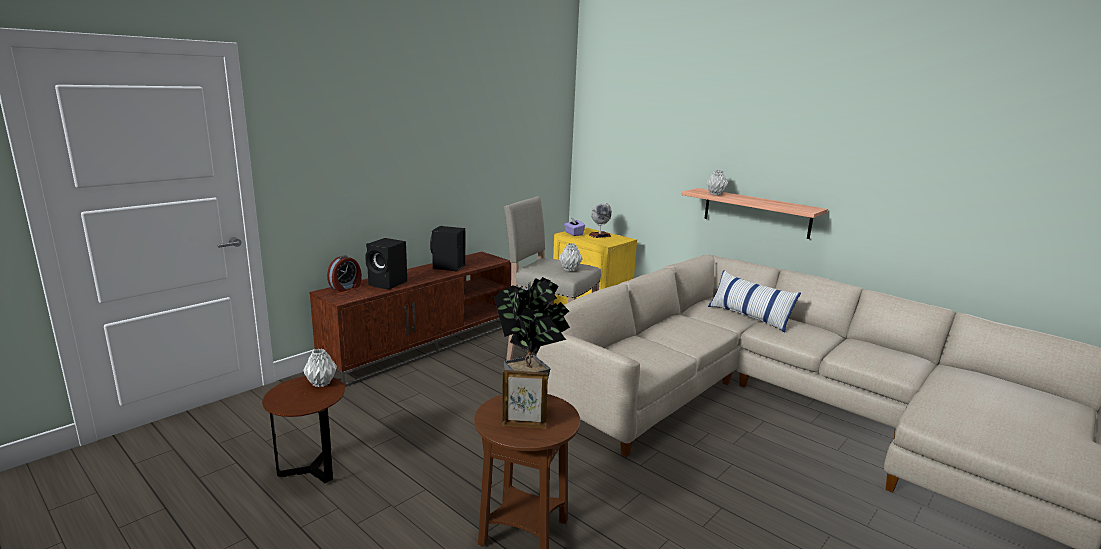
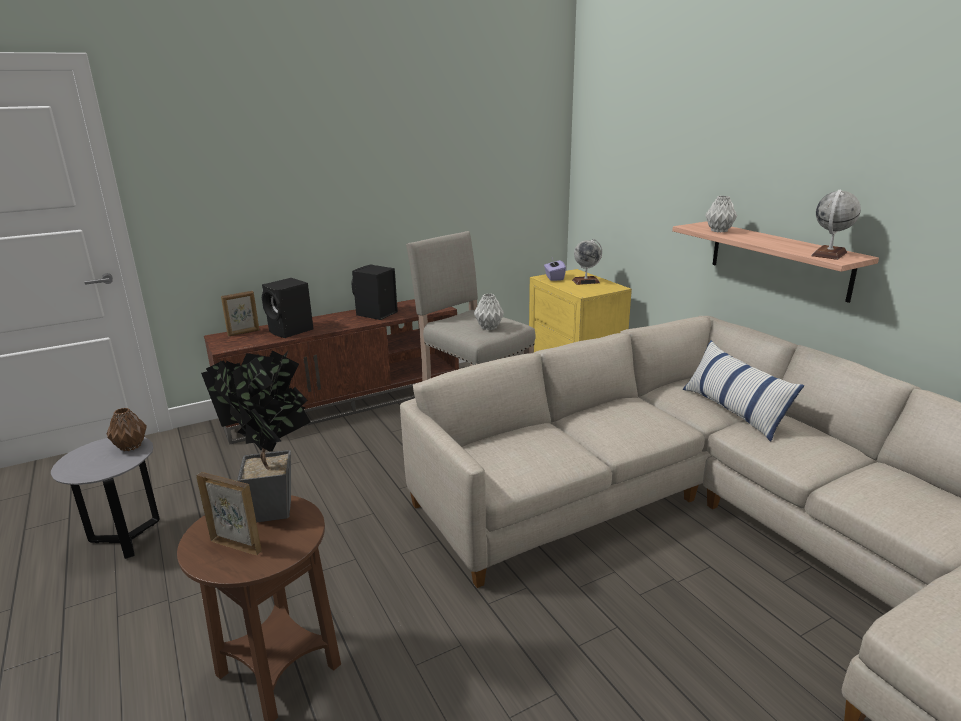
camera: 20 degrees right, 5 degrees up
(312, 470) = (127, 539): brown side table -> grey side table
(320, 383) = (130, 446): grey vase -> brown vase
(346, 287) = (244, 333): alarm clock -> picture frame
(799, 207) = (829, 254): none -> globe

